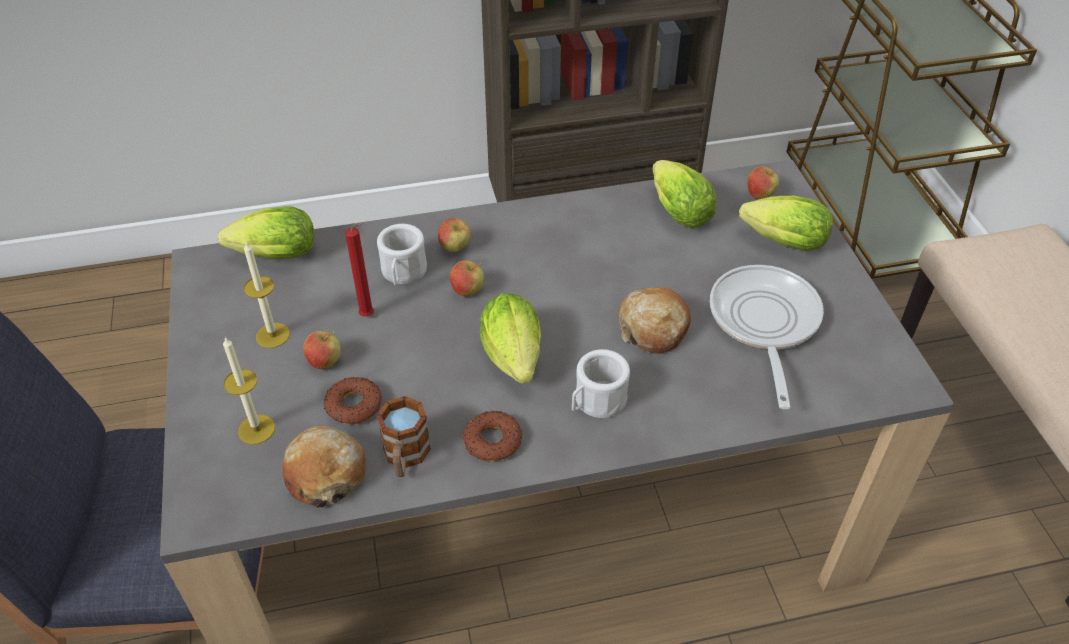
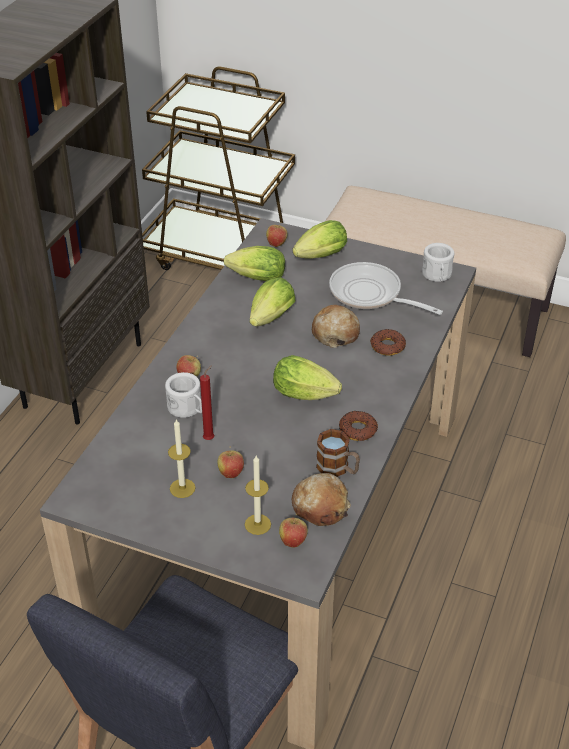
camera: 55 degrees left, 5 degrees down
(271, 256) = (104, 461): lettuce -> lettuce (269, 320)
(353, 405) = (278, 474): donut -> donut (387, 346)
(467, 291) = (233, 388): apple -> apple (293, 541)
(596, 402) = (366, 379): white mug -> white mug (437, 275)

